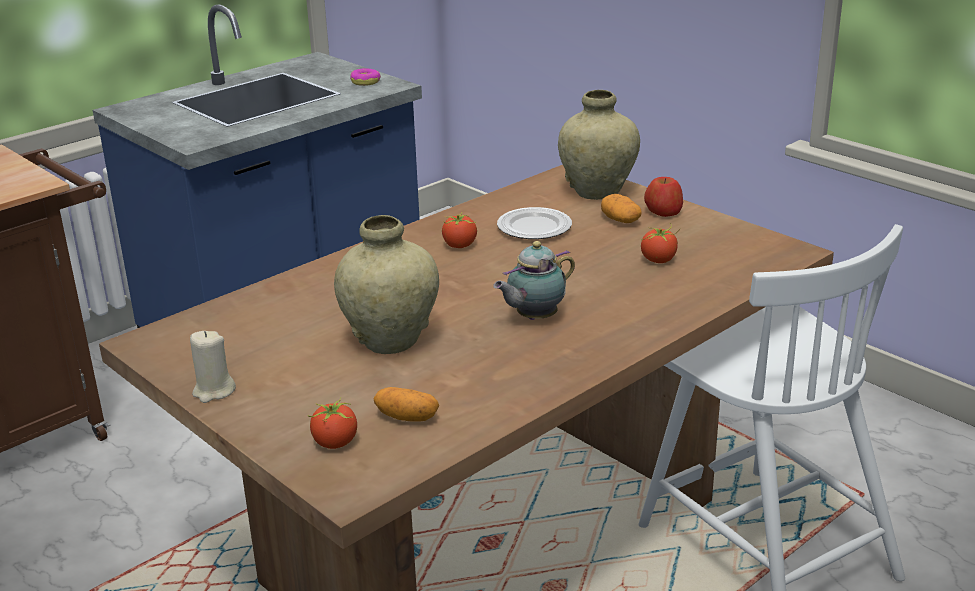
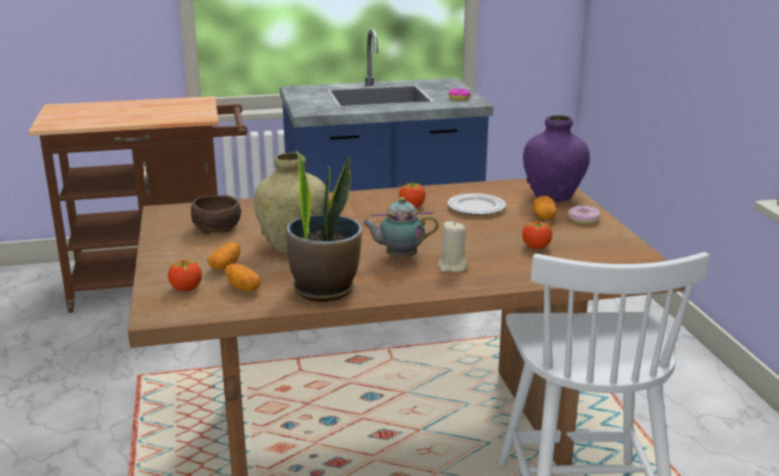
camera: 30 degrees right, 5 degrees down
(213, 391) = (163, 244): beige candle -> beige candle (452, 267)
(255, 344) = (218, 227): none -> brown bowl
(343, 396) = (225, 266): none -> potato
(506, 386) = (325, 289): none -> potted plant
(597, 192) = (553, 197): beige vase -> purple vase
(663, 212) = (584, 219): apple -> donut

